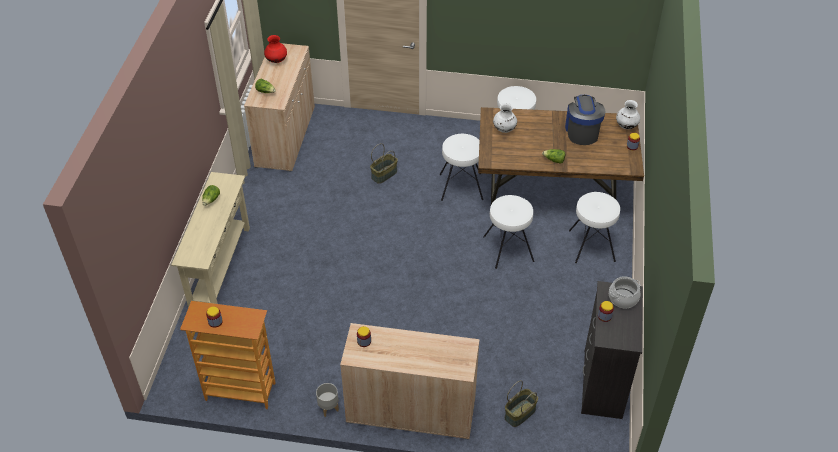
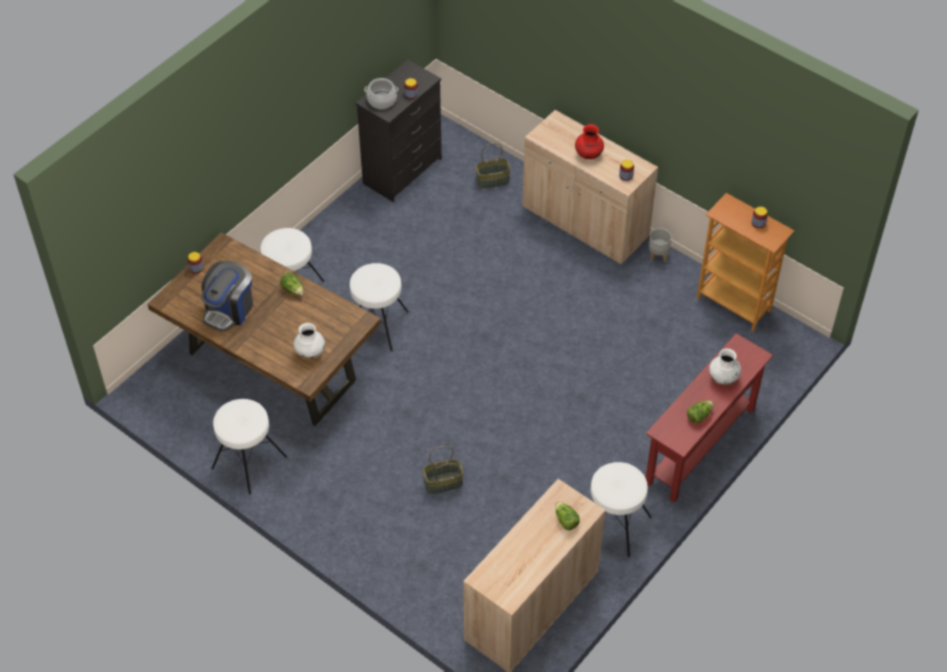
camera: 150 degrees left, 5 degrees up
(220, 267) = (701, 446): beige console table -> red console table
(276, 60) = (522, 572): red vase -> red vase (588, 154)
(461, 186) = (366, 423): white stool -> white stool (614, 525)
(626, 126) = (175, 294): white vase -> white vase (723, 378)

